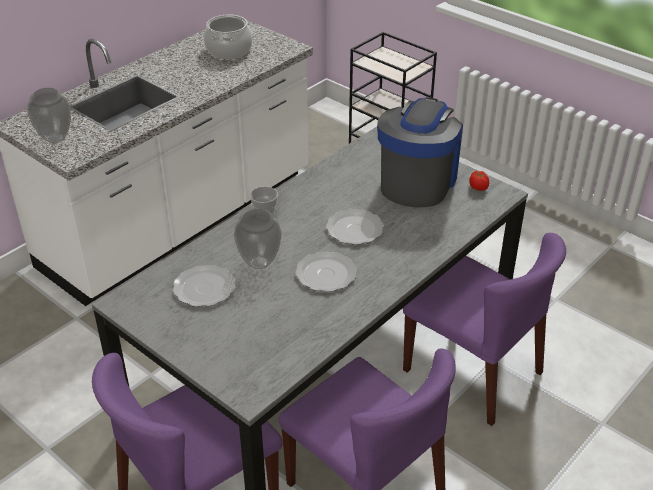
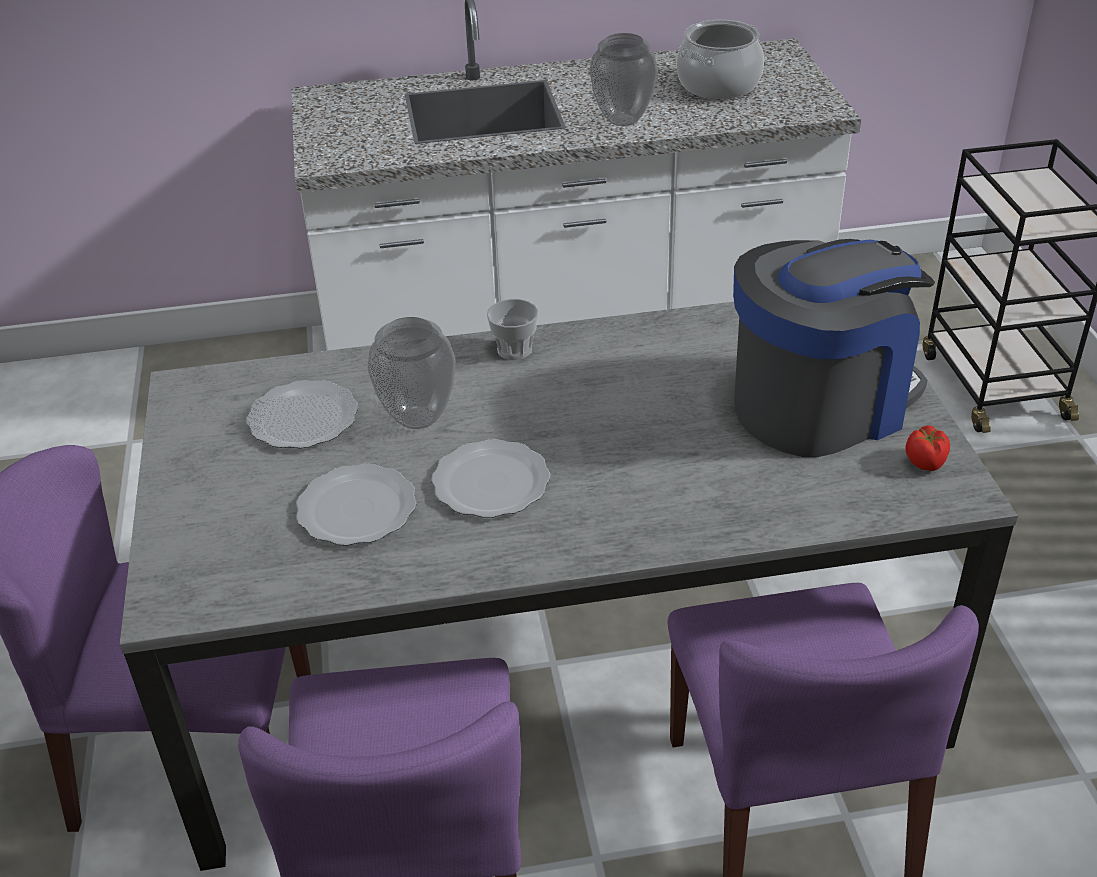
camera: 40 degrees right, 0 degrees up
(56, 138) = (338, 129): vase -> vase (624, 120)
(355, 228) = (622, 433): plate -> plate (359, 508)

